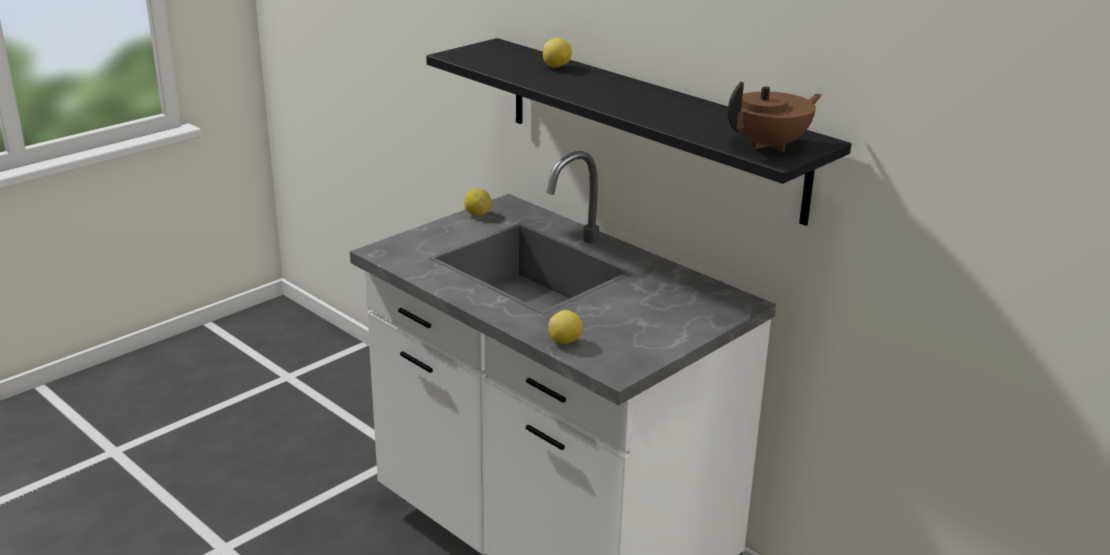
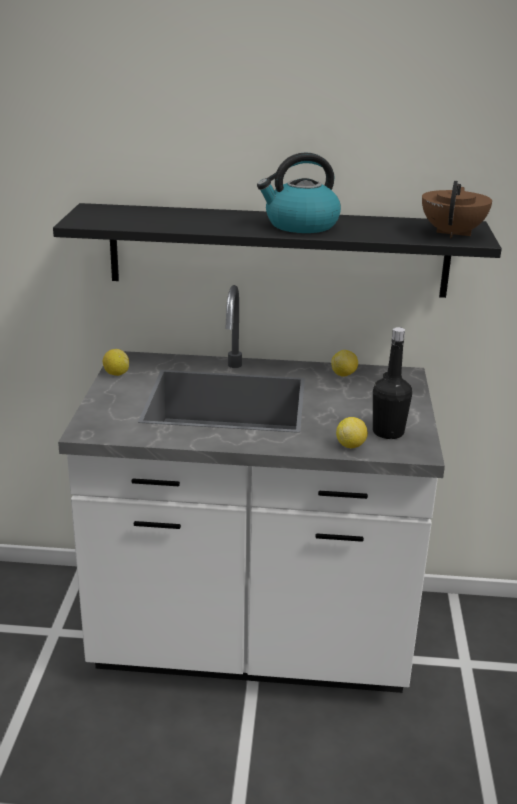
camera: 40 degrees left, 0 degrees up
(557, 67) = (184, 214): lemon -> lemon (344, 375)
(620, 344) = (388, 432): none -> black bottle
(635, 101) = (300, 225): none -> kettle

